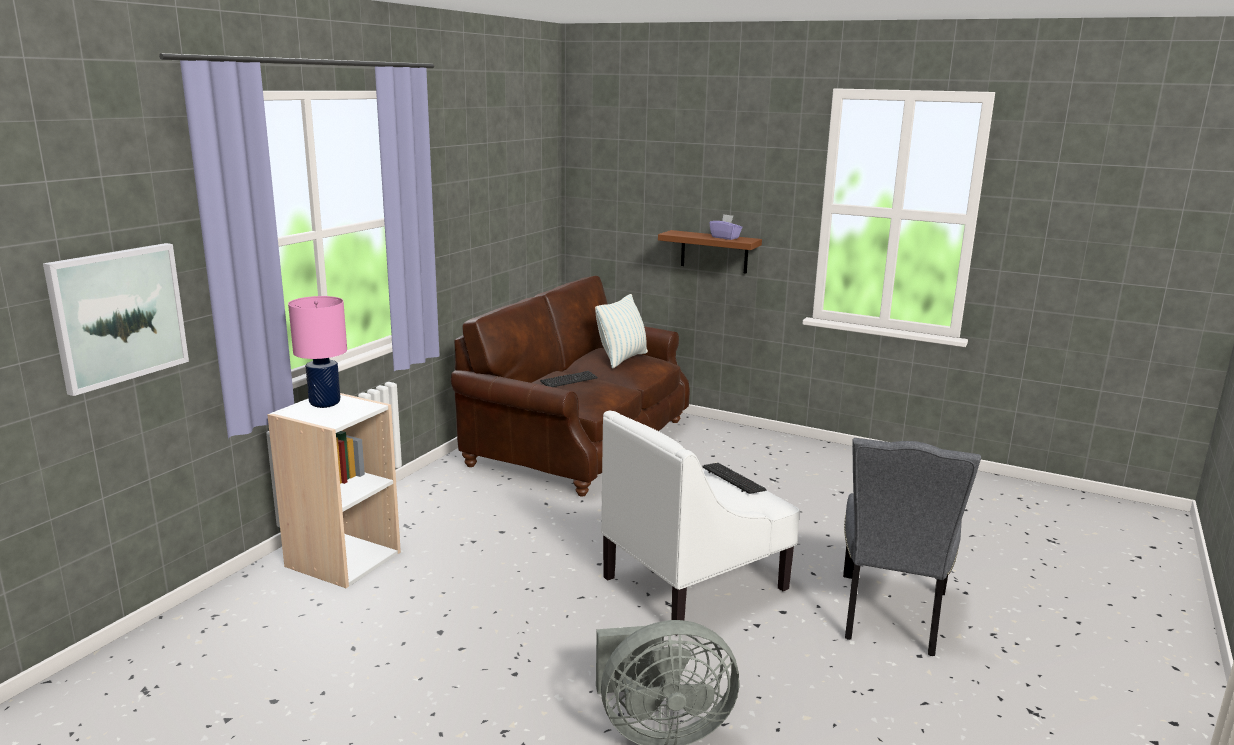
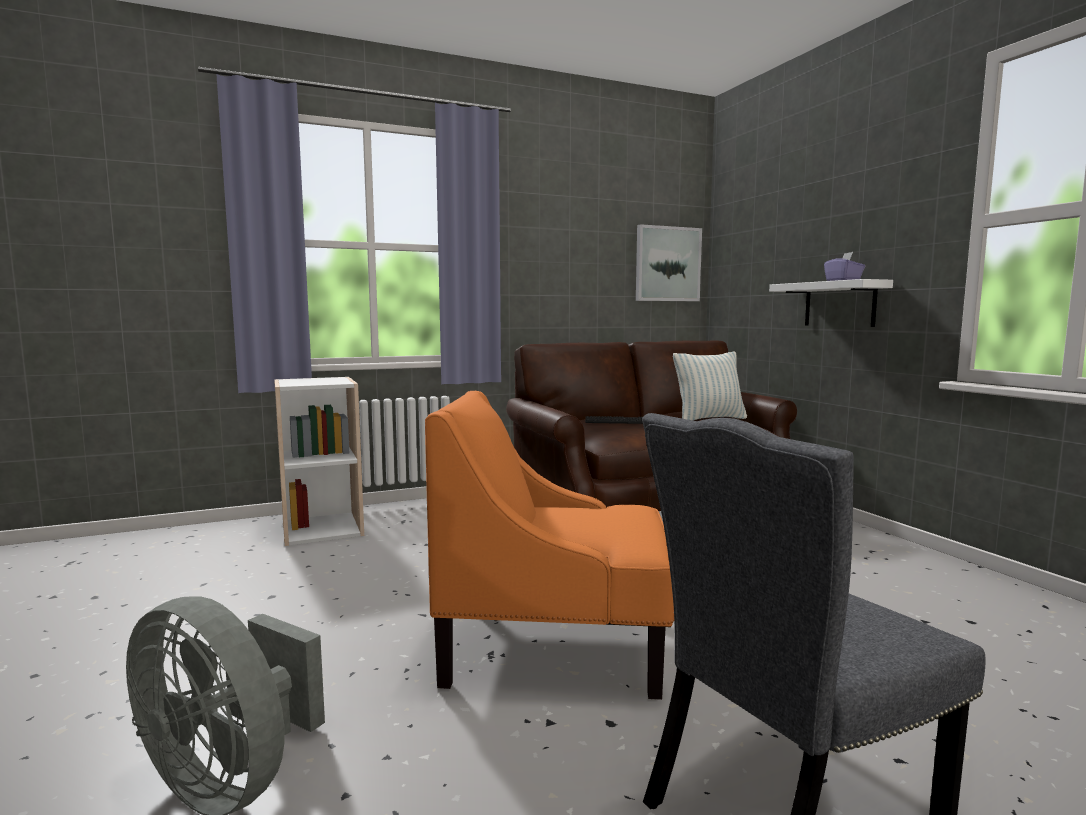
camera: 40 degrees right, 10 degrees down
(118, 315) = (156, 271): picture -> picture (667, 264)
(324, 405) = (318, 379): pink table lamp -> none
(695, 583) = (556, 646): white armchair -> orange armchair
(714, 252) = (839, 304): brown shelf -> white shelf
(733, 479) = (627, 514): keyboard -> none

